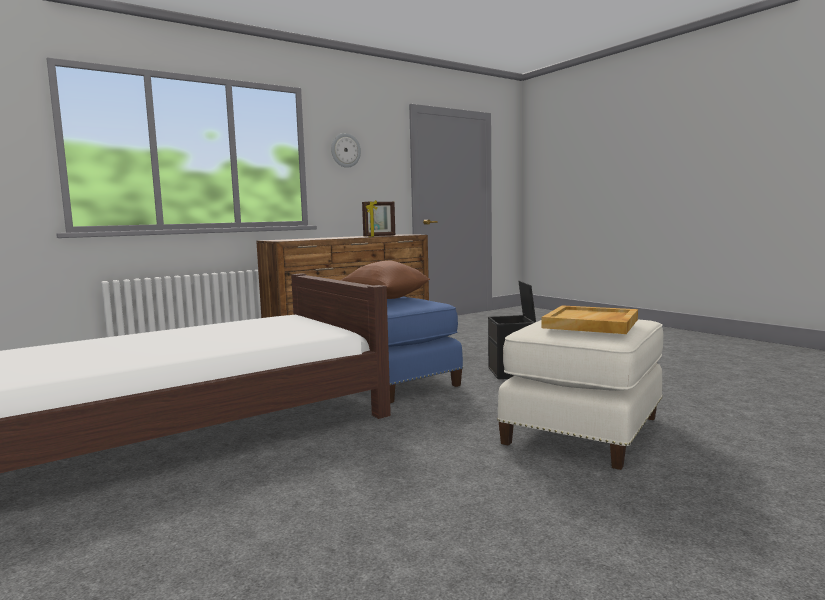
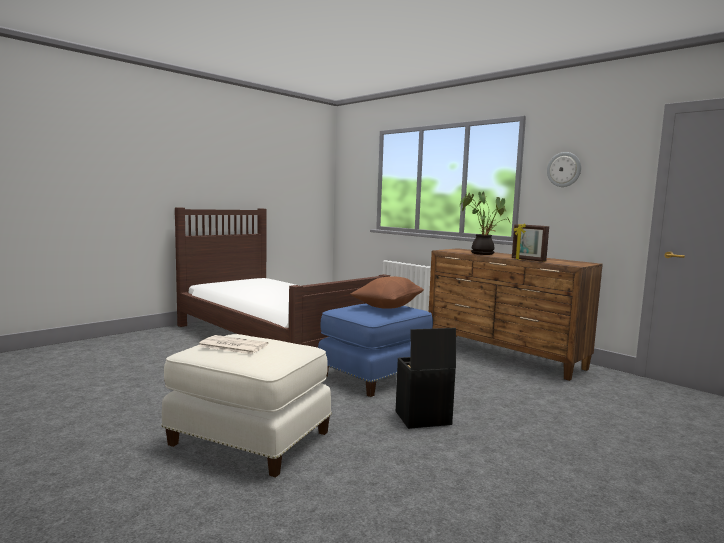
camera: 80 degrees right, 0 degrees up
(320, 238) = (483, 253): none -> potted plant
(591, 324) = (232, 345): beige tray -> newspaper

